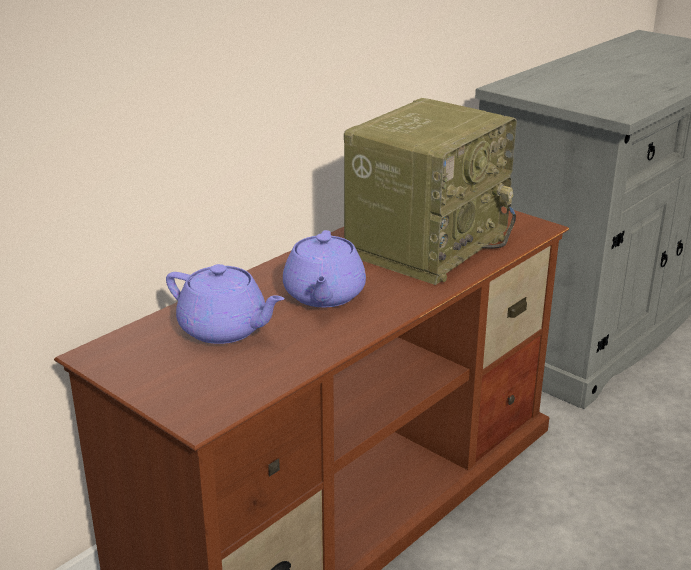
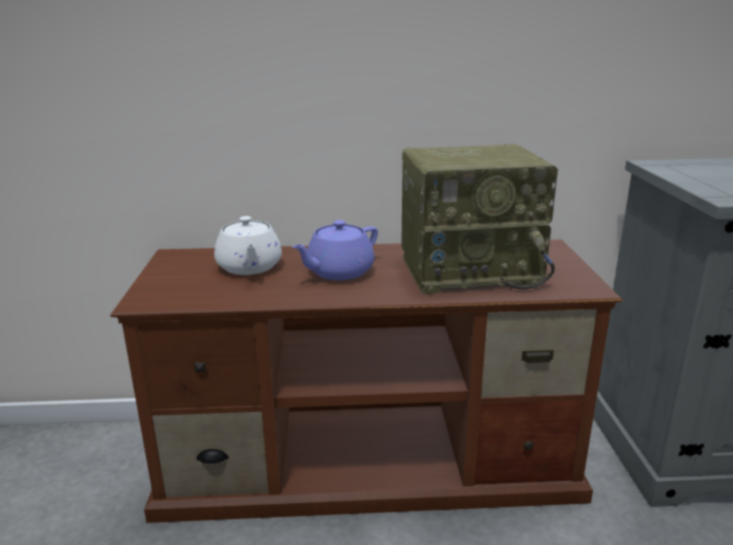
camera: 45 degrees right, 5 degrees down
(225, 329) = (249, 267): purple teapot -> white teapot

